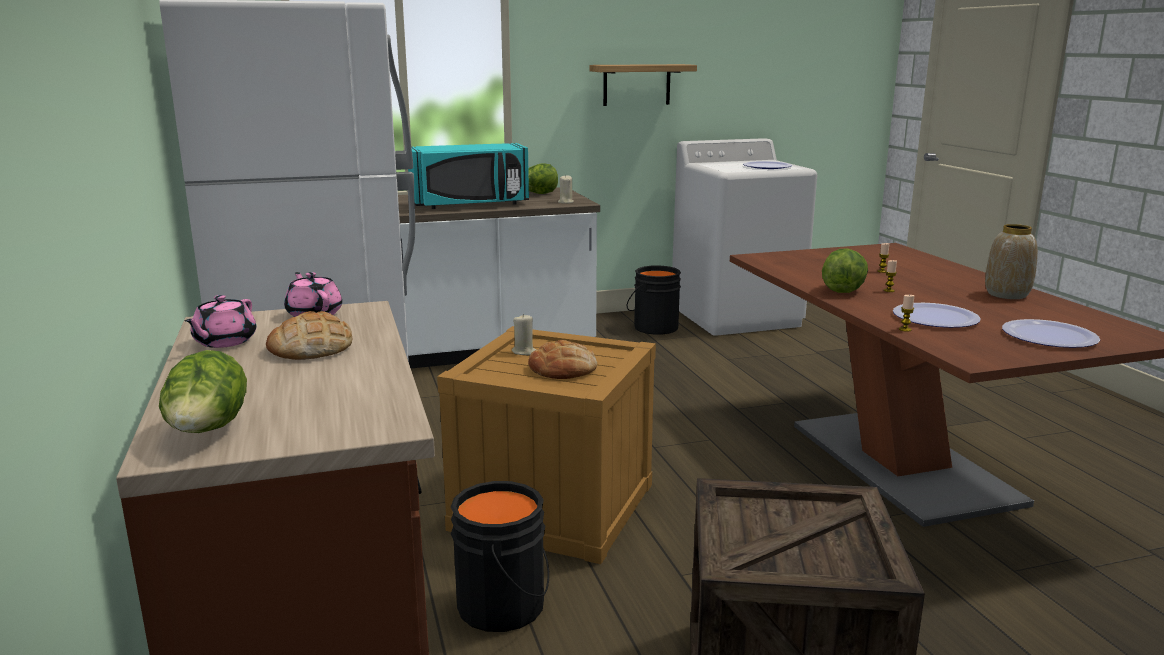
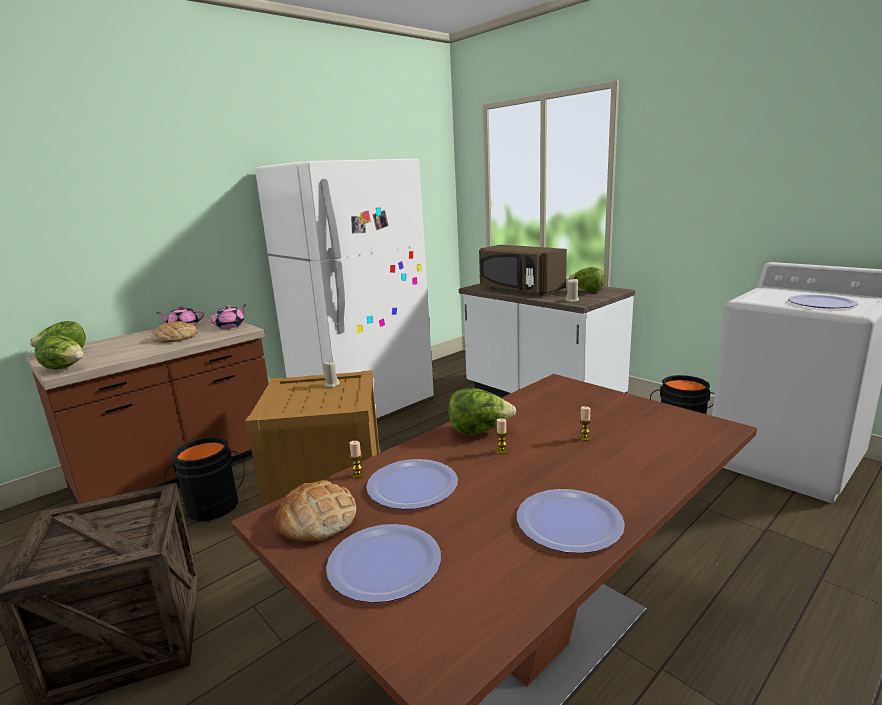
camera: 65 degrees right, 0 degrees up
(374, 422) = (65, 368): none -> lettuce
(470, 204) = (519, 290): turquoise microwave -> brown microwave
(563, 369) = (306, 400): bread -> bread (316, 519)
(636, 85) = (727, 202): shelf -> none
(1007, 294) = (569, 522): vase -> plate

